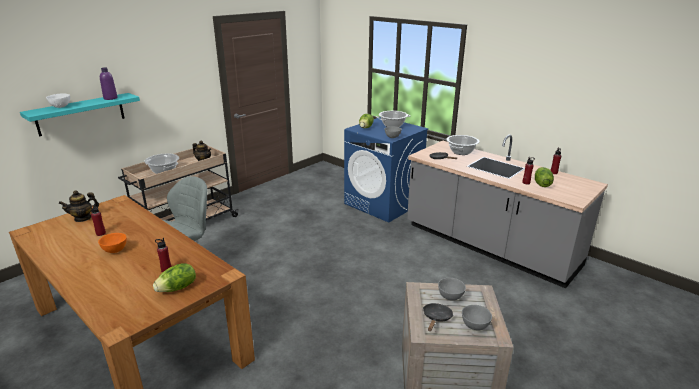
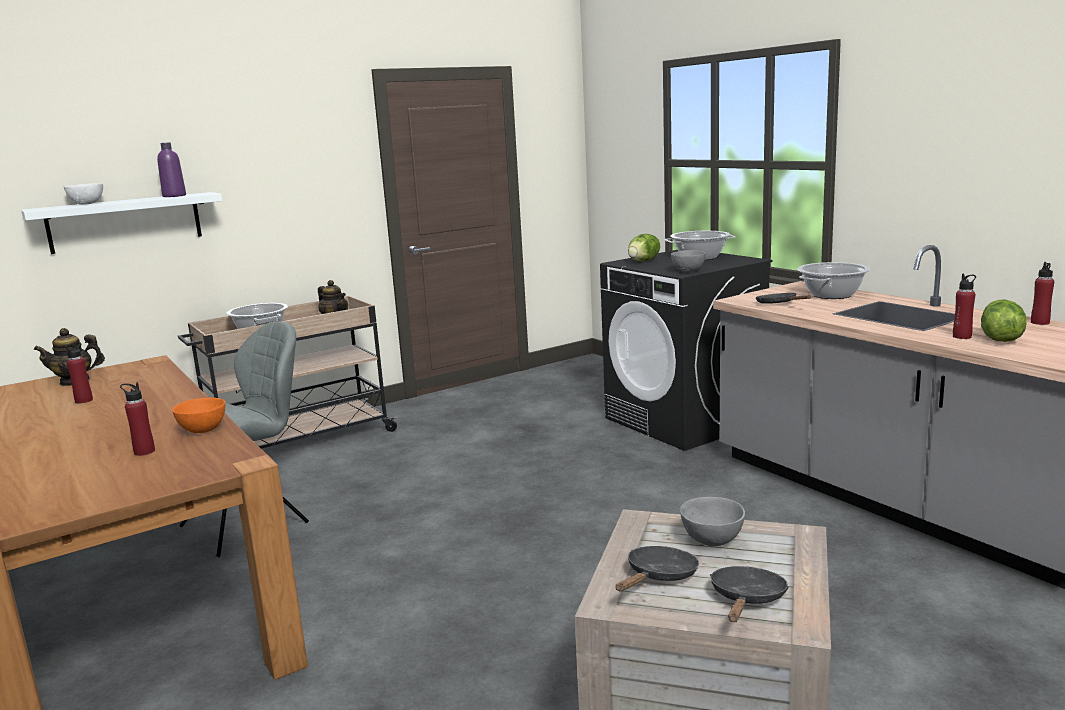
camera: 15 degrees right, 10 degrees down
(81, 114) = (125, 222): turquoise shelf -> white shelf
(115, 250) = (85, 422): orange bowl -> orange bowl (202, 430)
(178, 288) = (141, 477): lettuce -> none
(383, 204) = (685, 420): blue washing machine -> black washing machine
(475, 326) = (747, 599): grey bowl -> black frying pan

